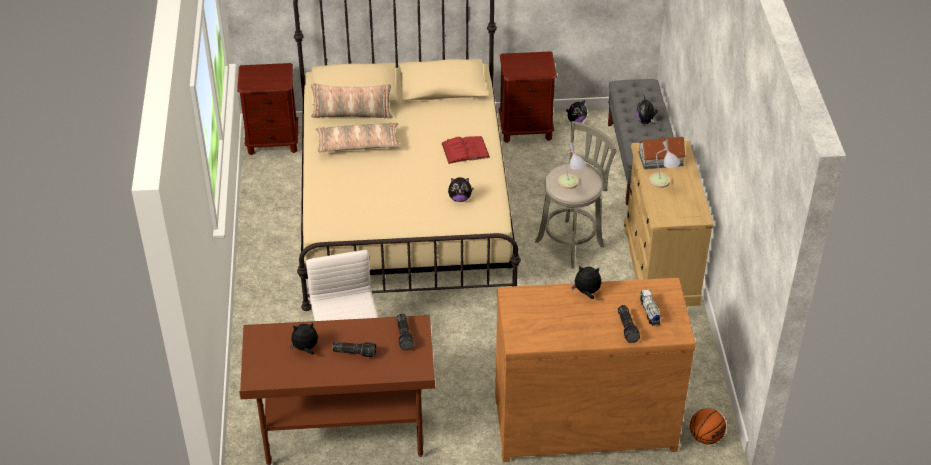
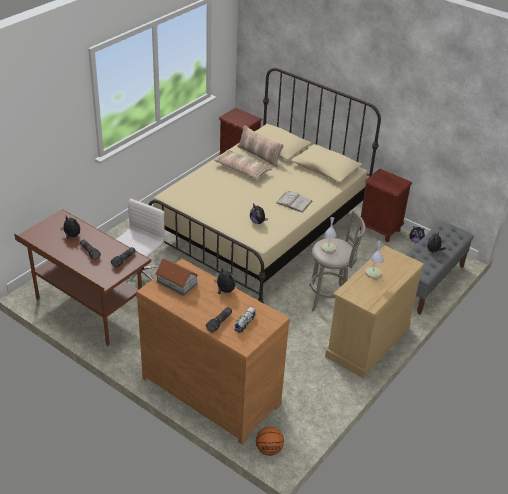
camera: 40 degrees right, 5 degrees down
(465, 150) = (294, 202): red book -> white book
(661, 159) = (390, 263): toy house -> toy house (177, 283)

